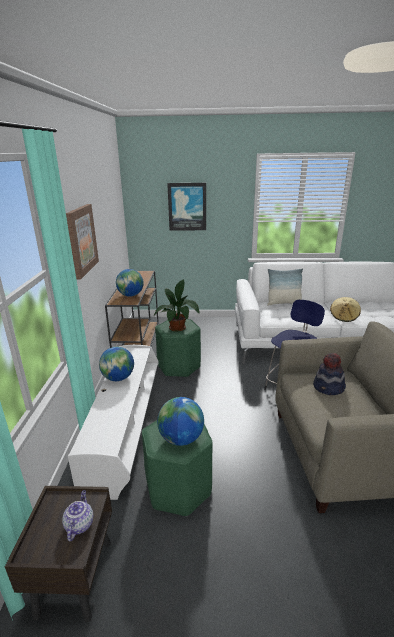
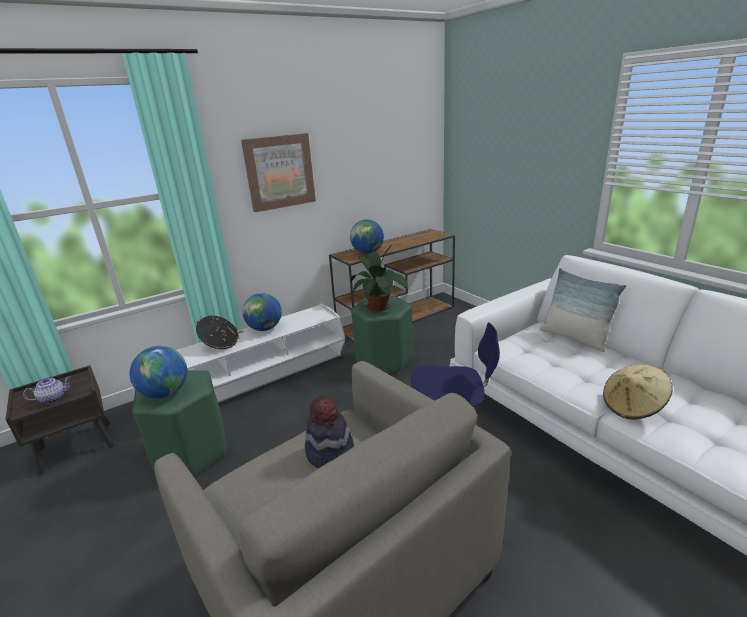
camera: 55 degrees right, 0 degrees up
(108, 404) = (220, 343): none -> black hat
(187, 207) = (510, 149): picture -> none

